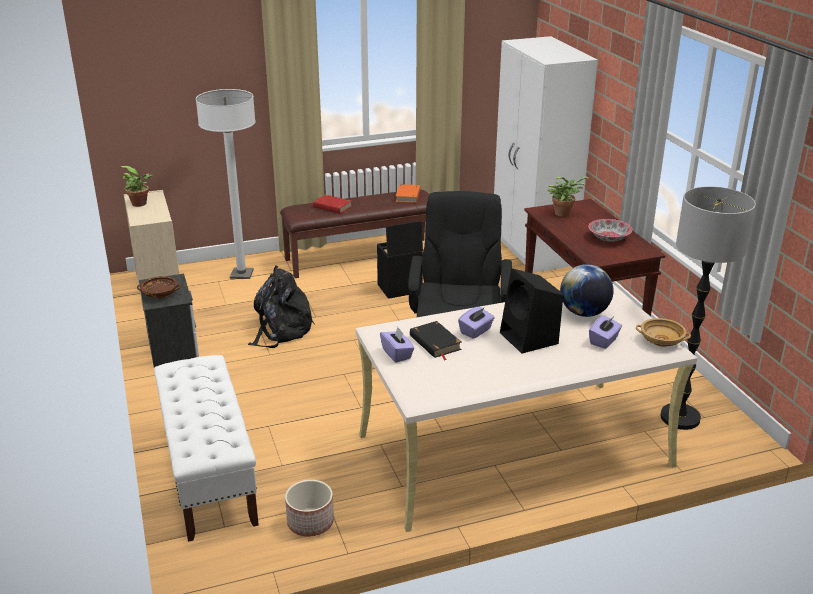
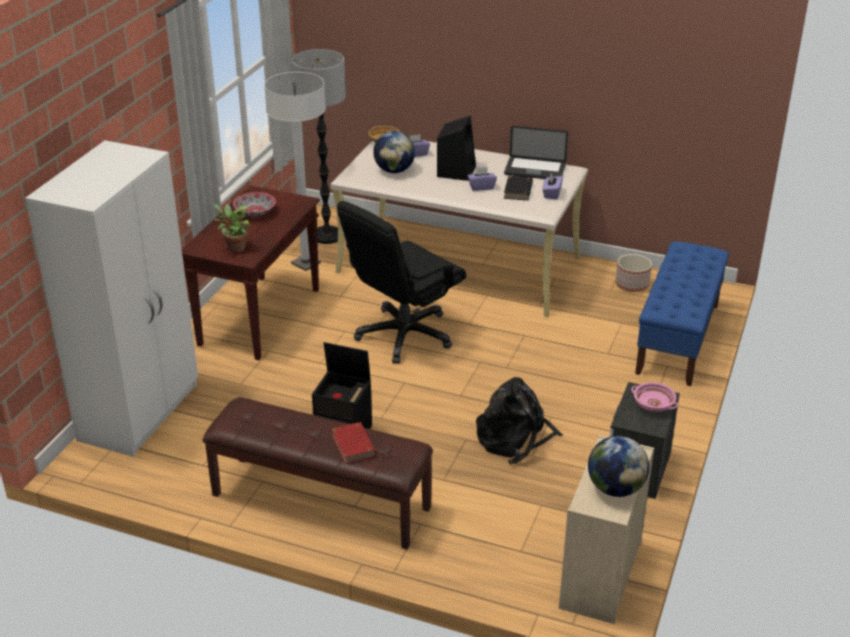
camera: 140 degrees left, 5 degrees up
(141, 204) = (615, 488): potted plant -> globe
(160, 294) = (653, 405): brown bowl -> pink bowl
(209, 473) = (678, 339): white bench -> blue bench
(241, 274) = (483, 548): white floor lamp -> white floor lamp (306, 263)
(408, 196) = (247, 420): orange book -> none
(455, 377) = (535, 170): none -> laptop

